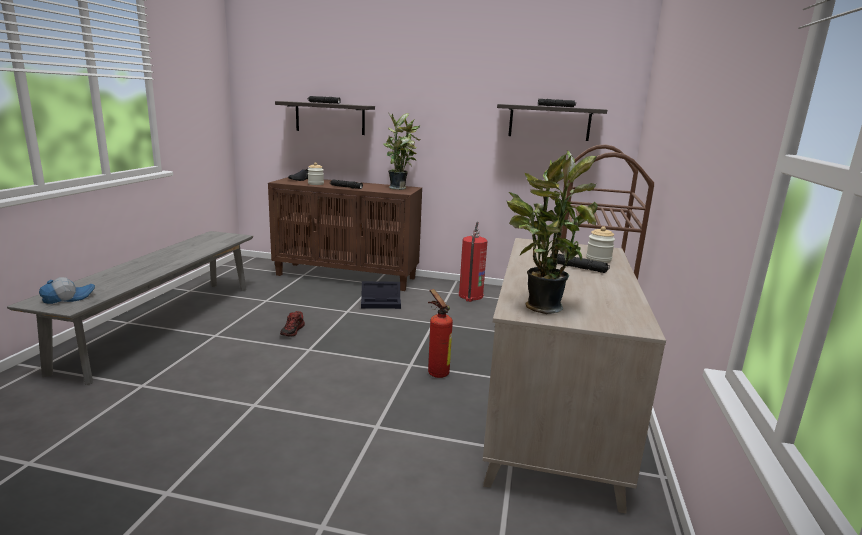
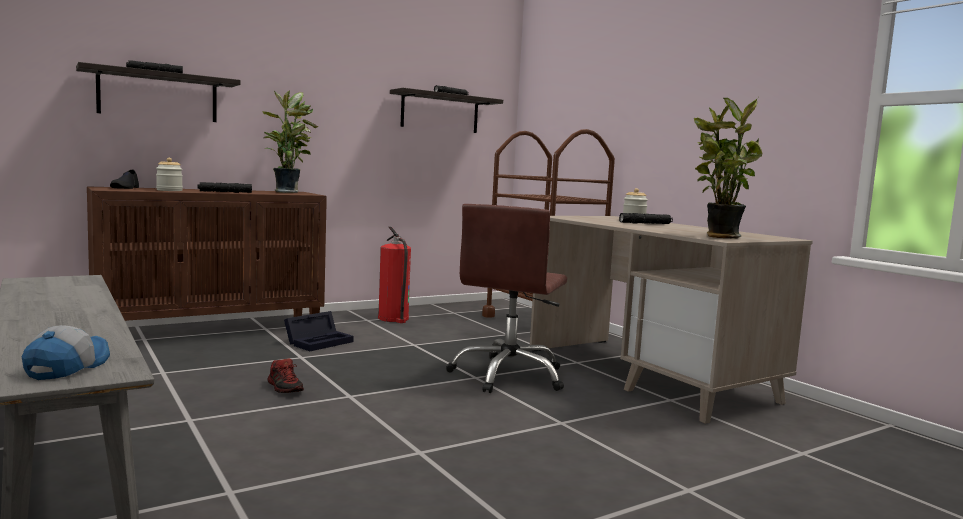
camera: 45 degrees left, 10 degrees down
(436, 372) = (509, 375): fire extinguisher -> brown office chair

